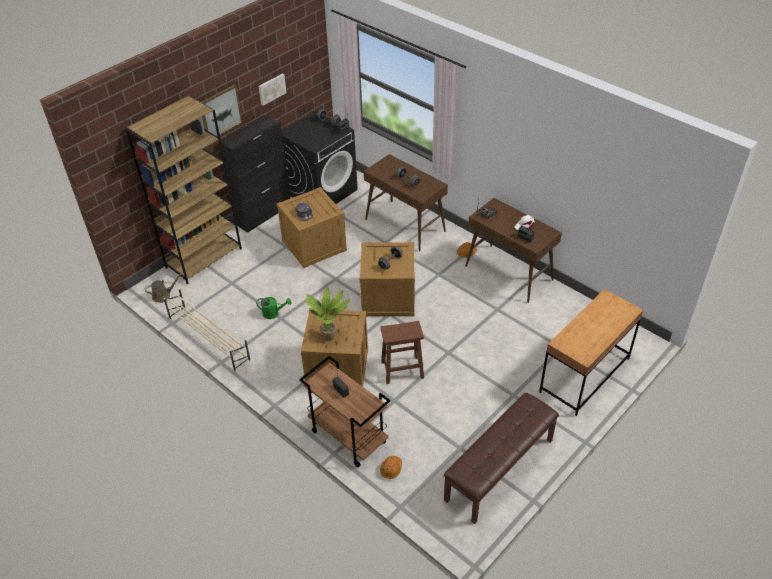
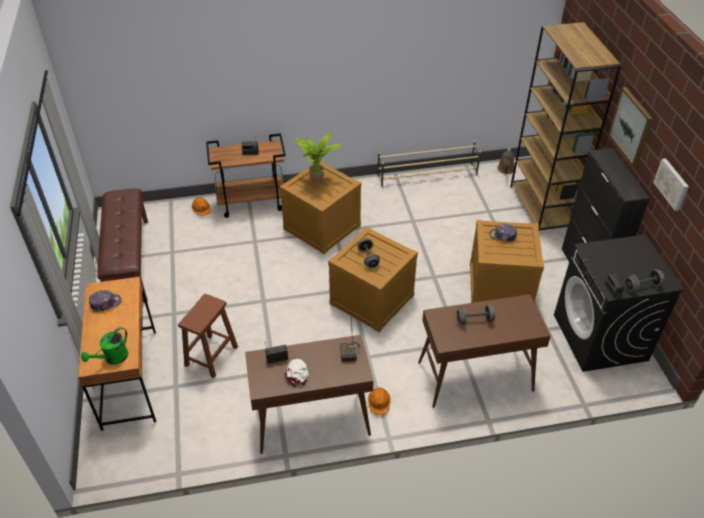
camera: 125 degrees right, 0 degrees up
(274, 313) = (423, 219): green watering can -> green watering can (112, 358)
(403, 369) = (278, 262): brown stool -> brown stool (211, 357)
(587, 342) = (105, 303): none -> cap

